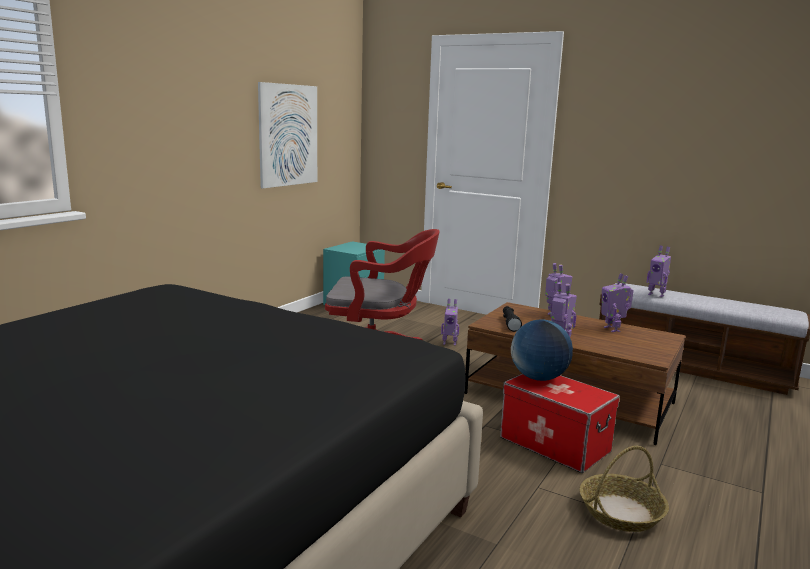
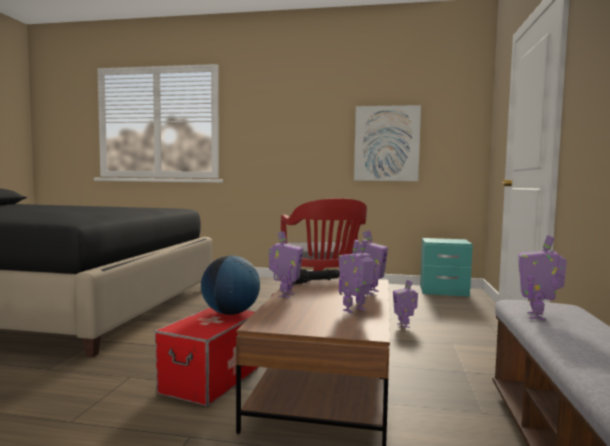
camera: 70 degrees right, 10 degrees down
(621, 512) = (84, 413): basket -> none

